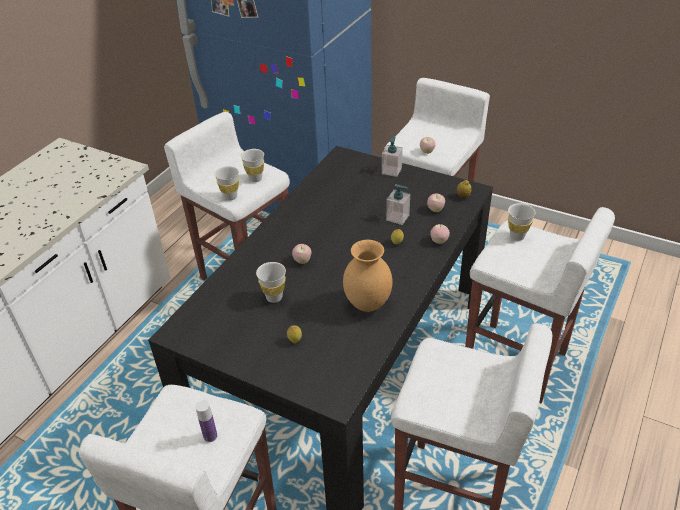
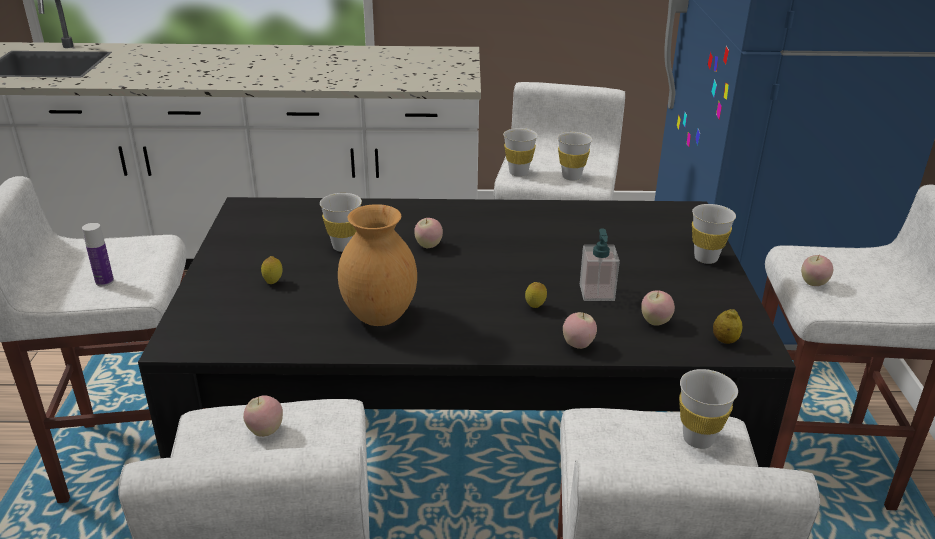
camera: 60 degrees right, 10 degrees down
(391, 171) = (706, 258): soap dispenser -> white cup
(436, 381) = (265, 431): none -> apple

